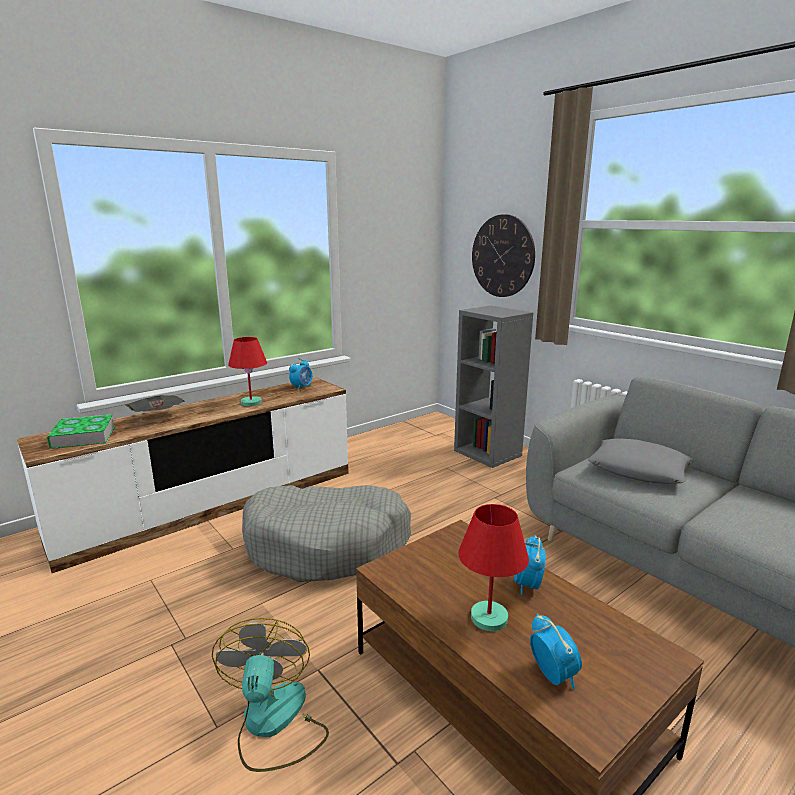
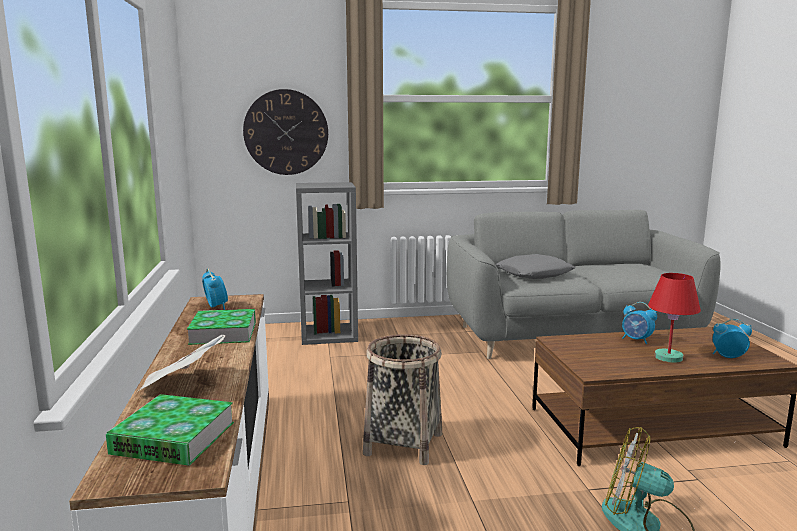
camera: 60 degrees left, 5 degrees down
(251, 402) = (223, 333): red table lamp -> book
(327, 545) = (403, 444): grey dog bed -> basket

